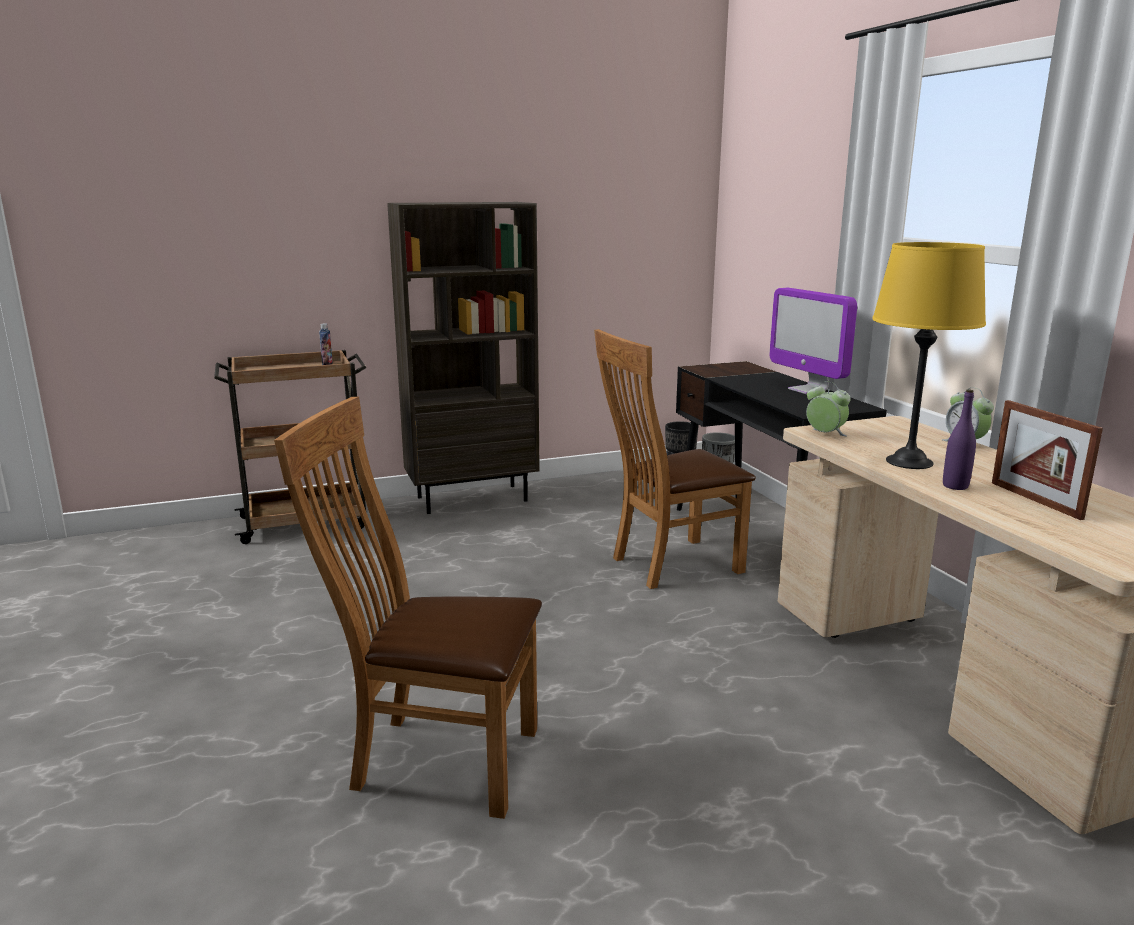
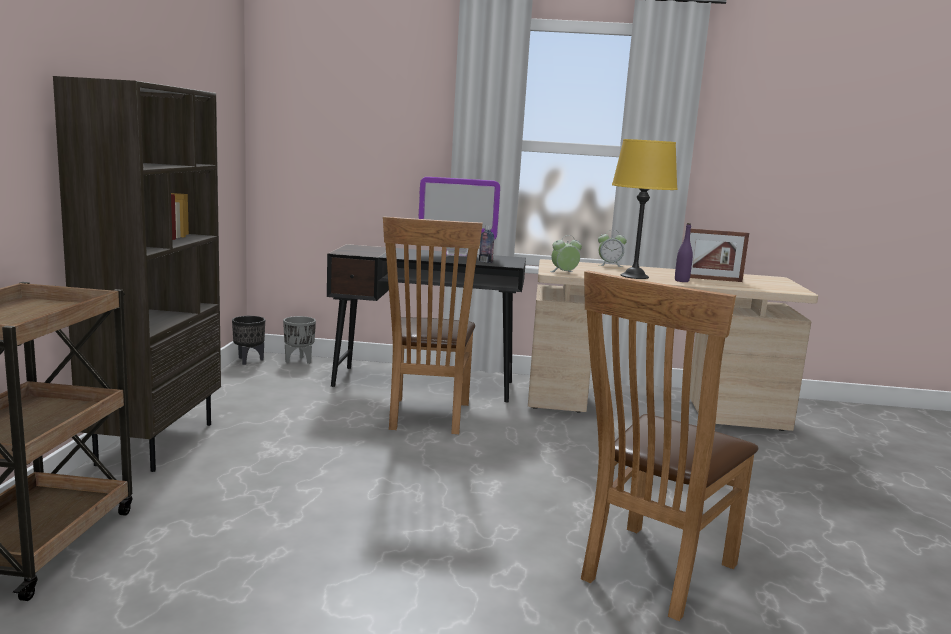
camera: 65 degrees left, 5 degrees down
(327, 364) = (32, 303): bottle -> bottle (485, 262)

